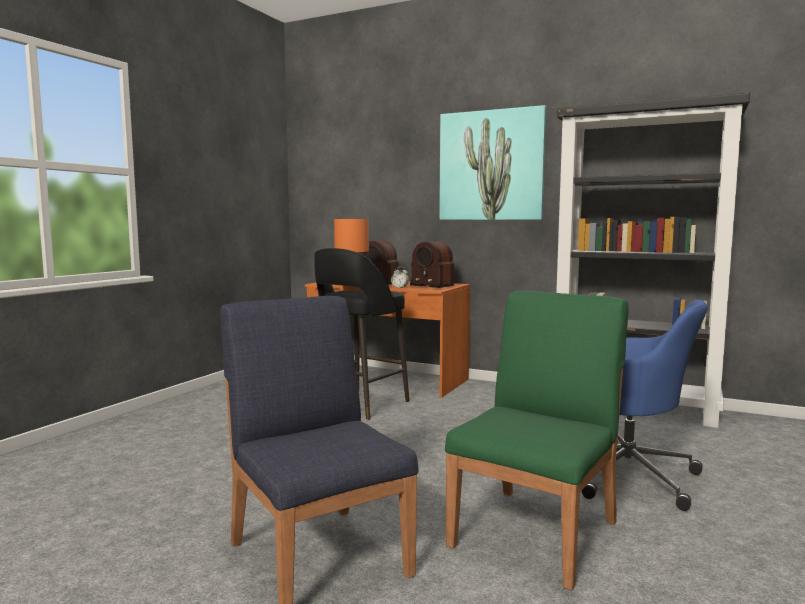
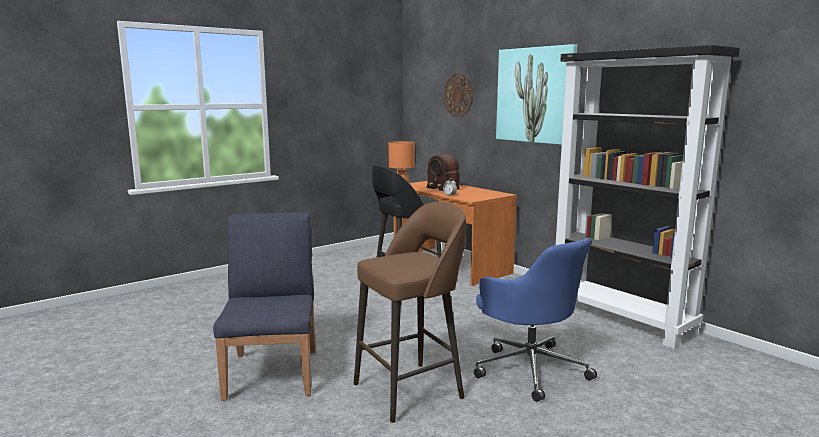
camera: 25 degrees right, 5 degrees up
(378, 171) = (458, 95): none -> wall clock
(432, 285) = (481, 194): radio -> none
(536, 533) = (411, 390): green chair -> brown stool

